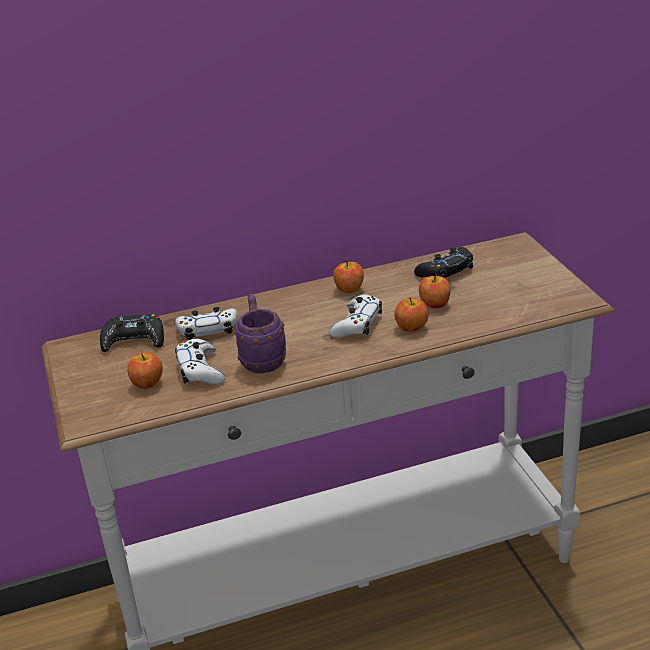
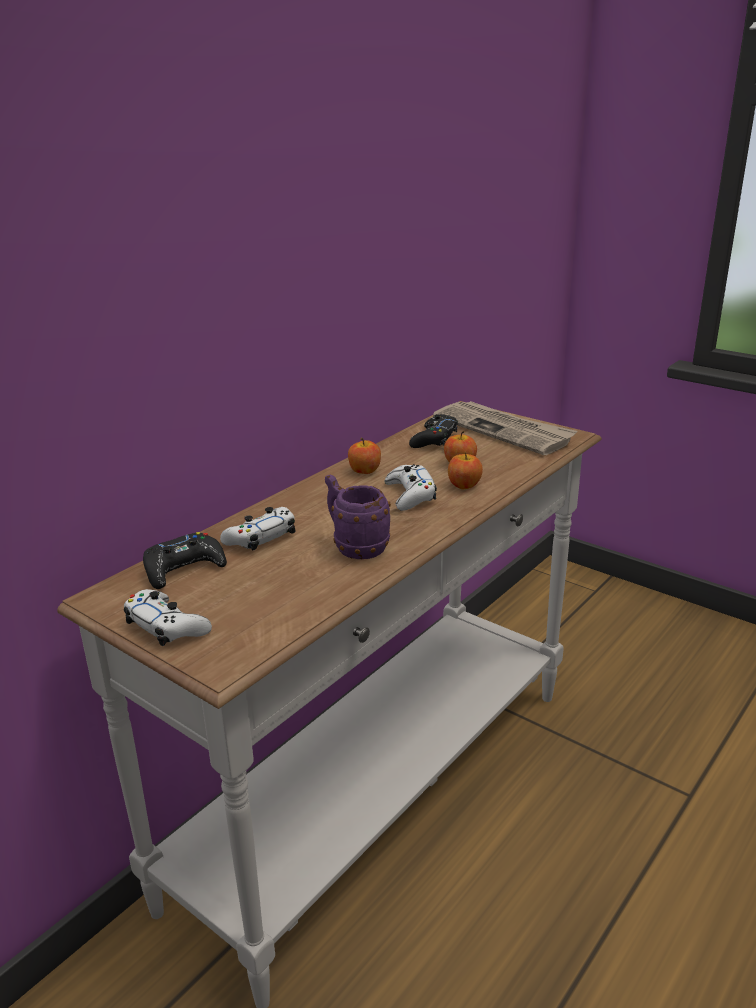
camera: 35 degrees left, 5 degrees down
(147, 383) = (253, 603): apple -> none
(200, 370) = (300, 574): white game controller -> white game controller (166, 626)
(521, 277) = (504, 430): none -> newspaper

